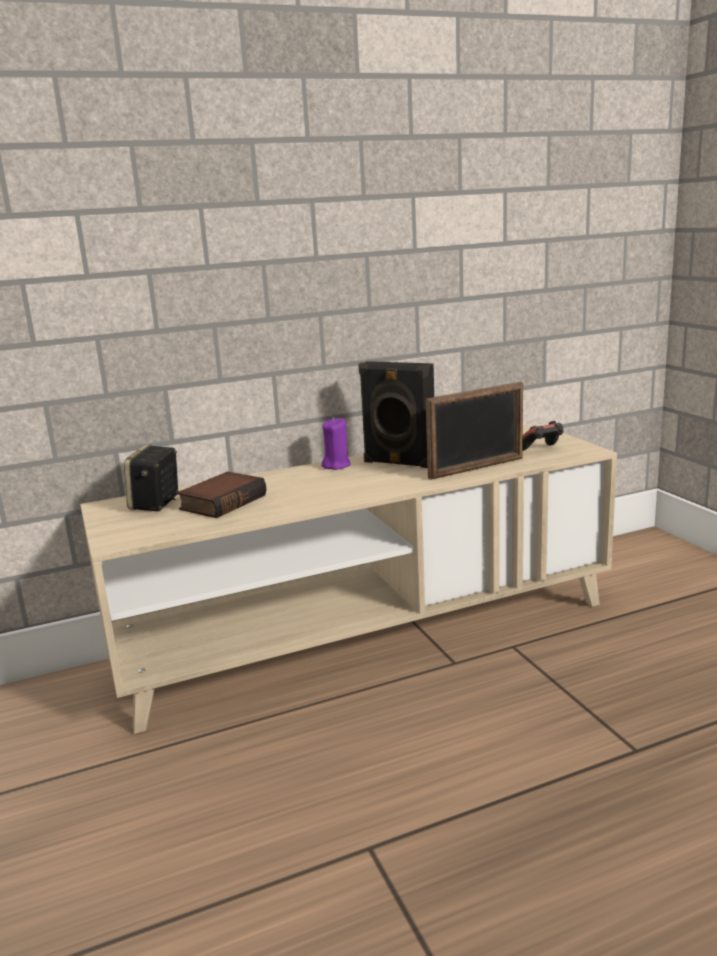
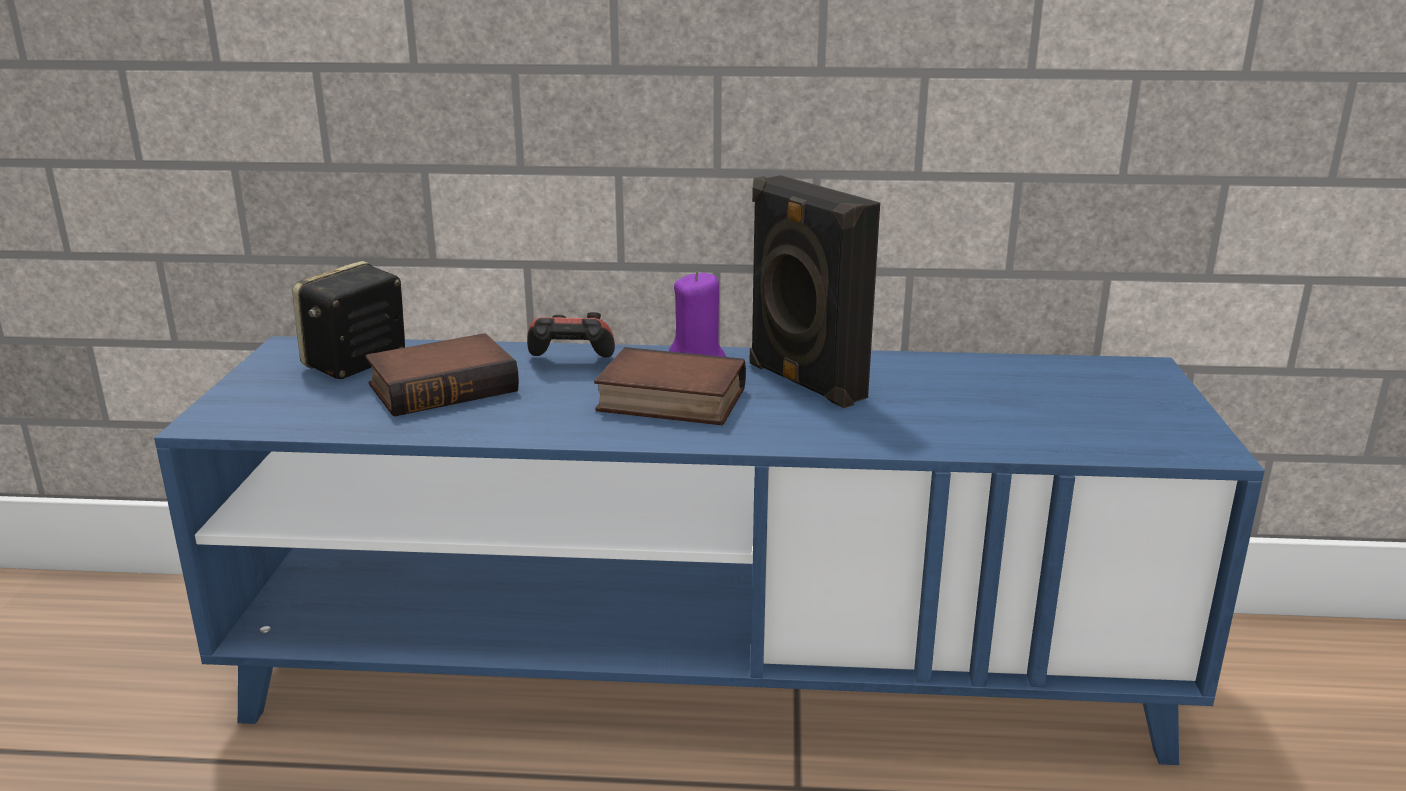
camera: 25 degrees right, 5 degrees up
(346, 483) = (668, 401): none -> book
(367, 634) = (703, 671): beige tv stand -> blue tv stand
(476, 468) = (927, 431): picture frame -> none
(542, 450) = (1104, 423): game controller -> game controller (571, 363)

